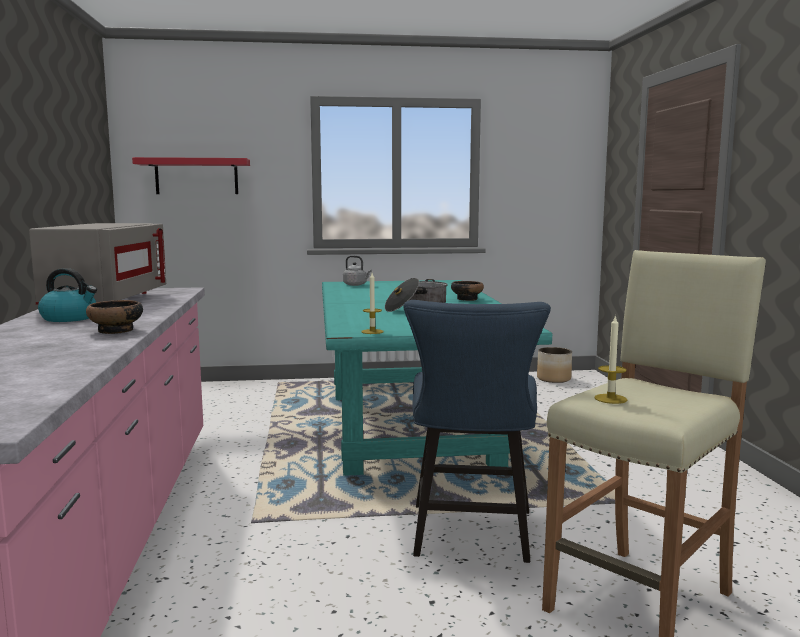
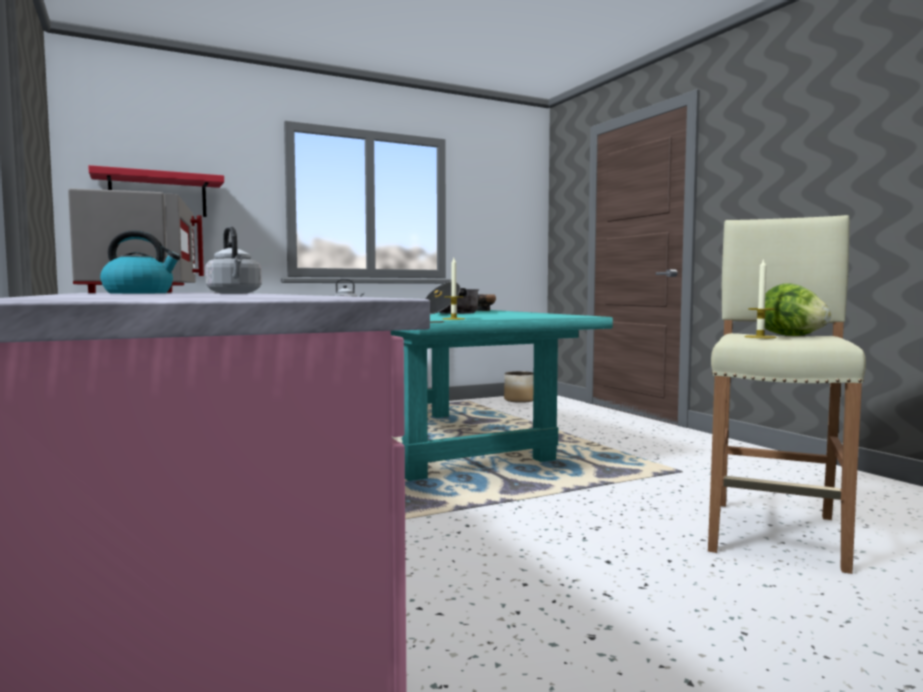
camera: 20 degrees left, 5 degrees down
(116, 330) = (234, 293): bowl -> grey kettle
(471, 537) = (584, 511): blue chair -> none
(660, 397) = (791, 336): none -> lettuce

